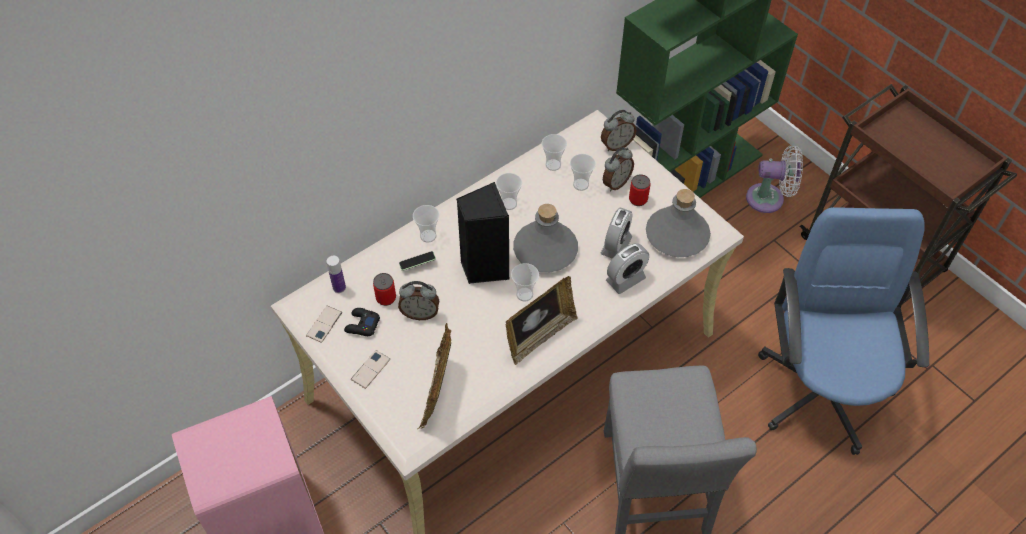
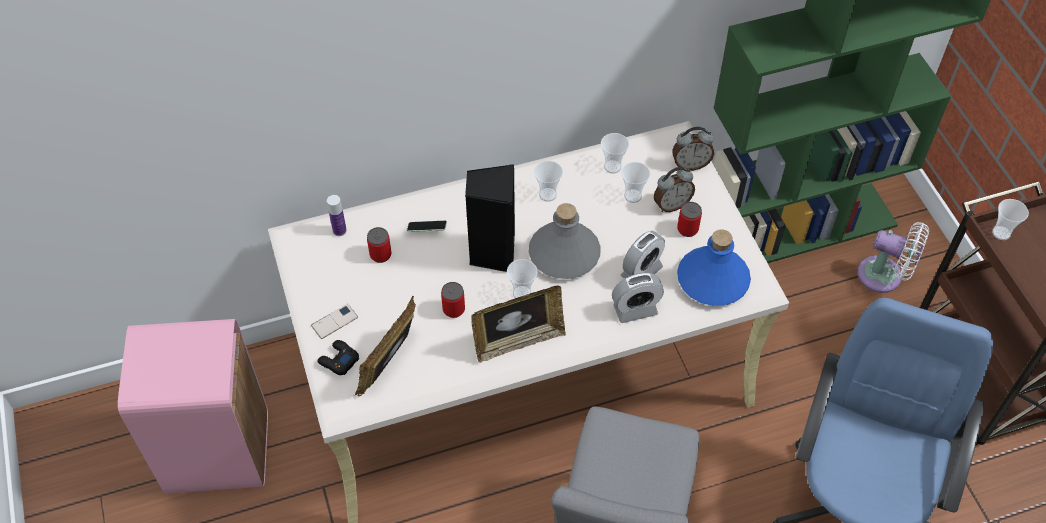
camera: 20 degrees right, 0 degrees up
(324, 324) = (309, 262): phone -> none
(362, 325) = (345, 275): black game controller -> black game controller (338, 360)
(420, 313) = (407, 280): alarm clock -> none
(428, 236) = (450, 204): cup -> cup (1001, 233)
(472, 326) = (453, 309): none -> can
(677, 236) = (712, 280): grey bottle -> blue bottle

